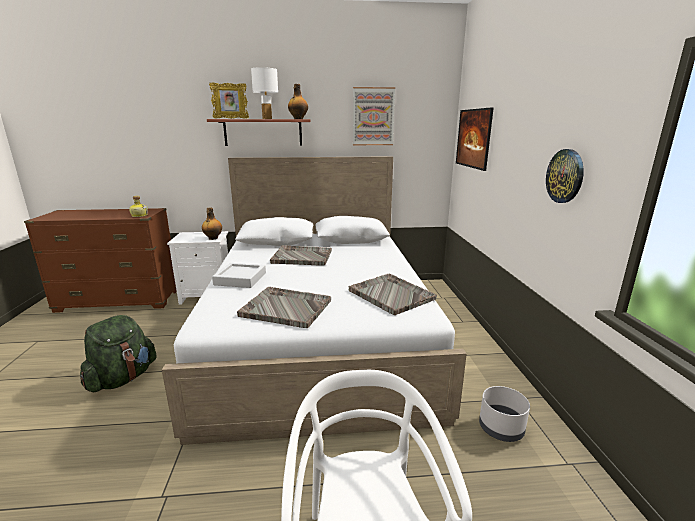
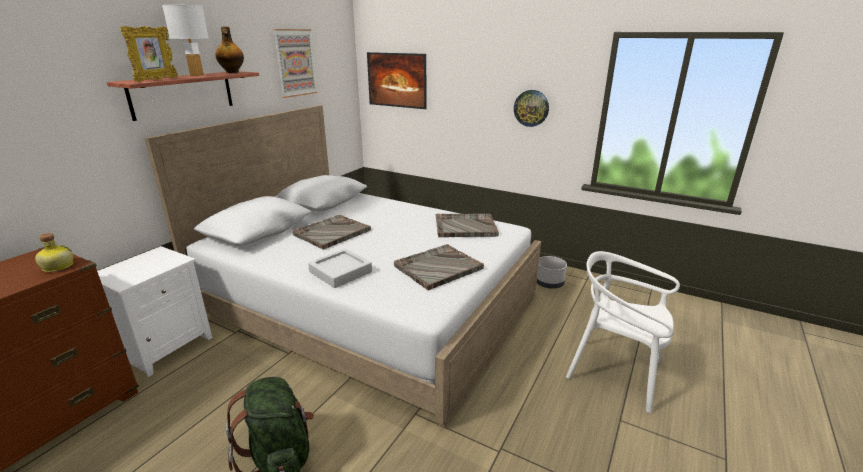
camera: 55 degrees left, 5 degrees up
(213, 238) = (171, 259): bottle -> none

